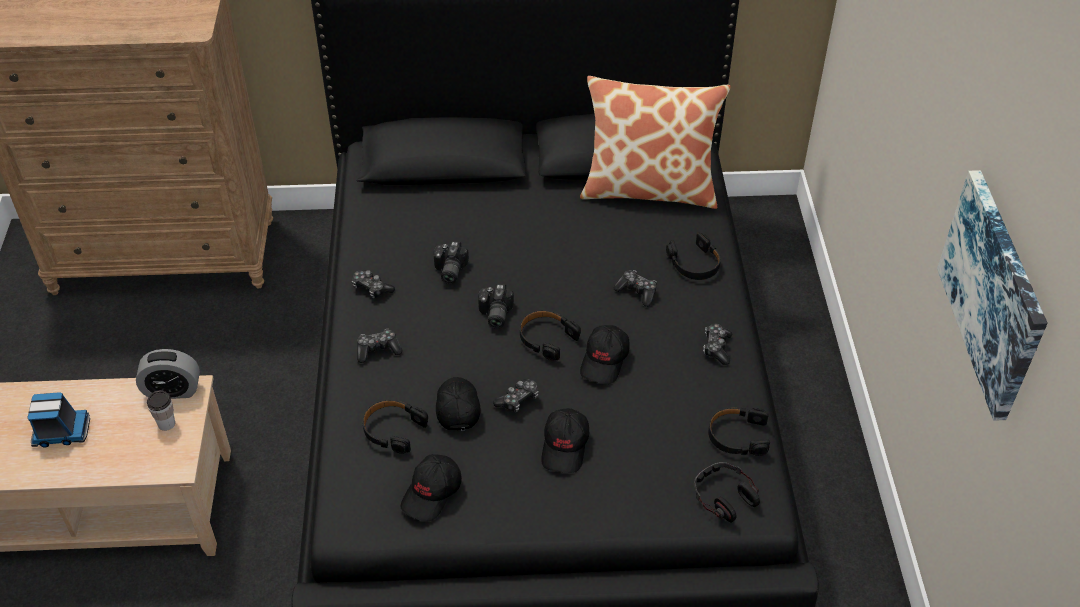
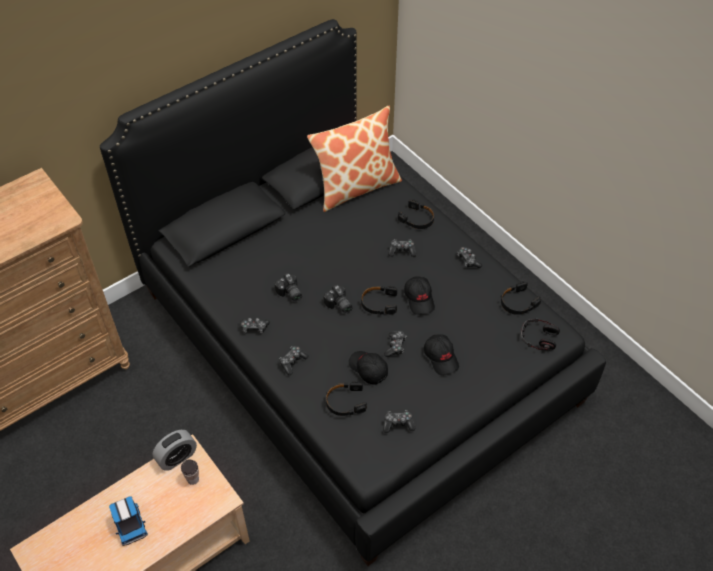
camera: 35 degrees left, 5 degrees up
(60, 432) = (130, 524): toy truck -> toy truck turned 105 degrees clockwise
(432, 493) = (398, 424): black cap -> game controller
(994, 293) = (646, 163): picture -> none

